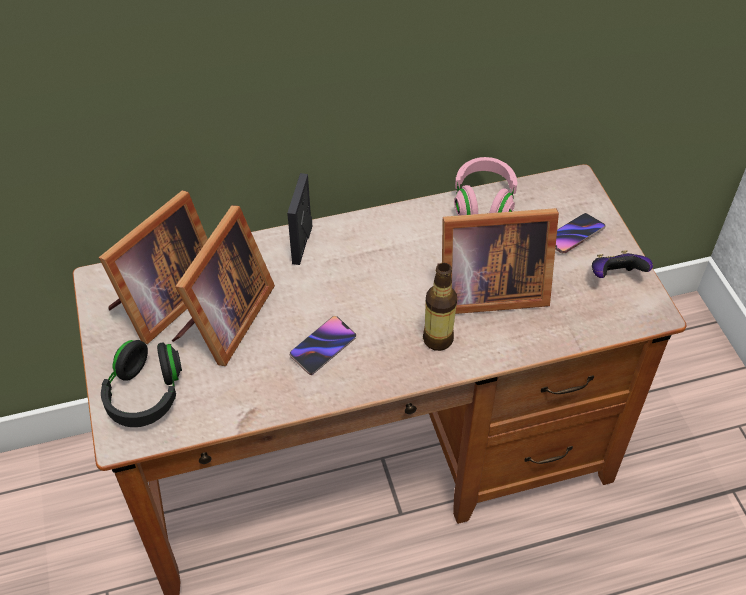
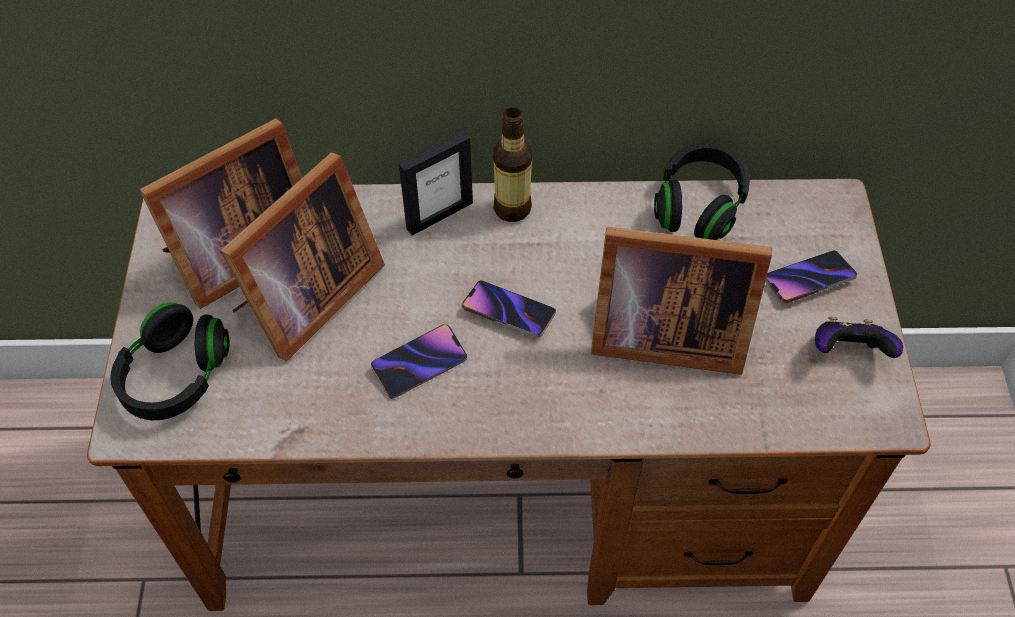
camera: 15 degrees right, 5 degrees up
(302, 244) = (439, 215): picture frame -> picture frame turned 150 degrees counterclockwise
(375, 299) = (508, 312): none -> phone
(437, 339) = (574, 387): bottle -> bottle (512, 208)
(484, 202) = (699, 206): pink headphones -> black headphones

